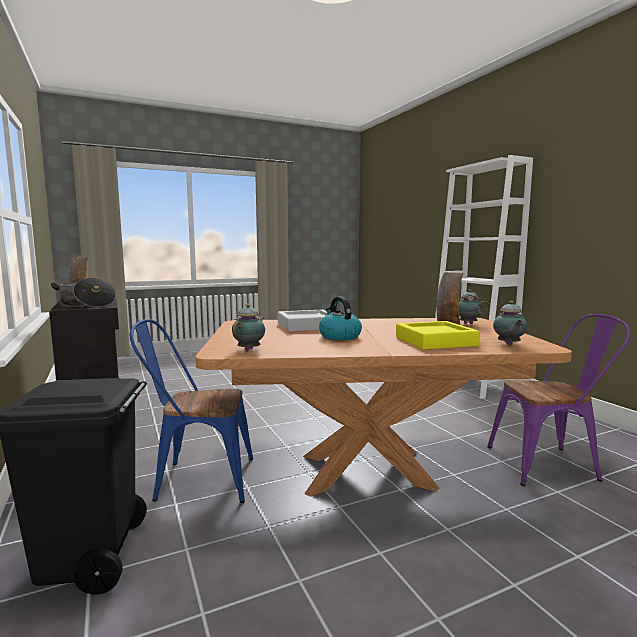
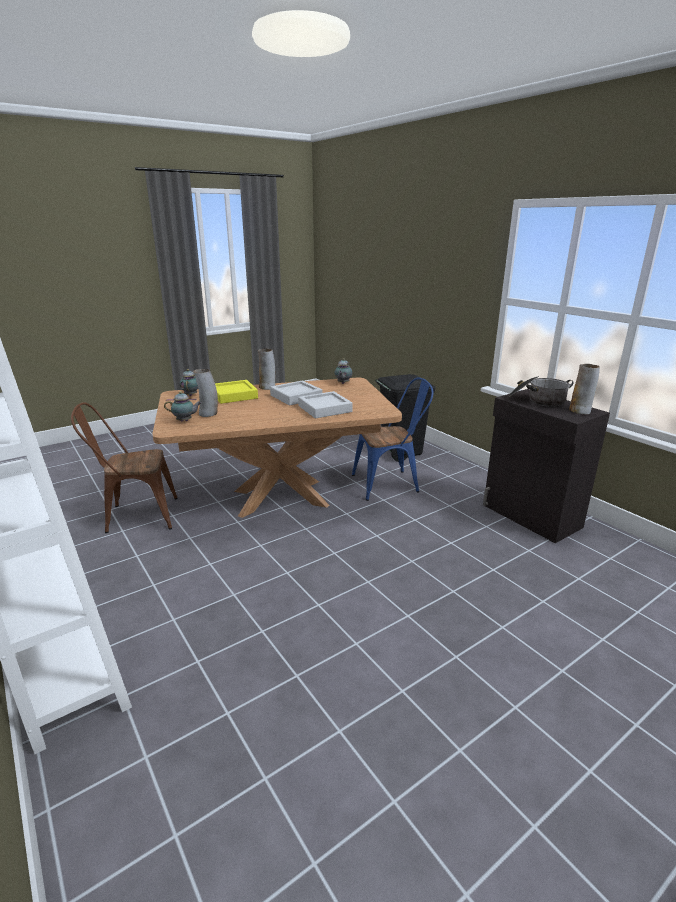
camera: 170 degrees right, 15 degrees up
(339, 336) = (296, 397): kettle -> grey tray
(387, 349) = (267, 387): none -> vase
(550, 464) = (136, 516): purple chair -> brown chair

